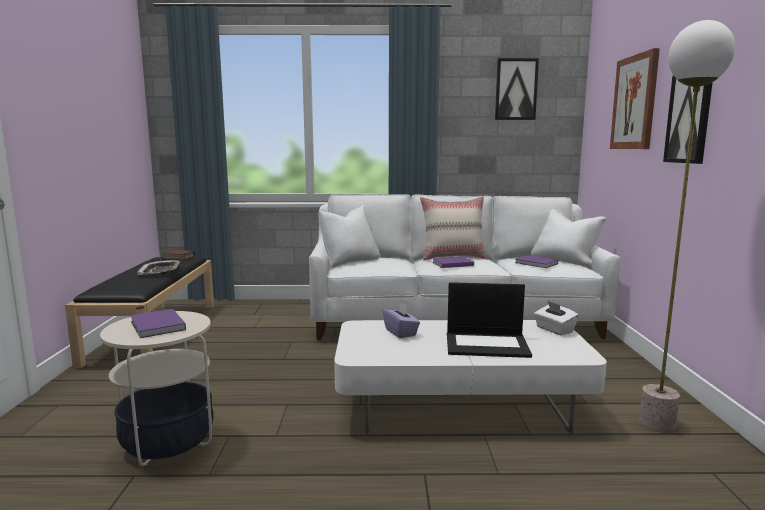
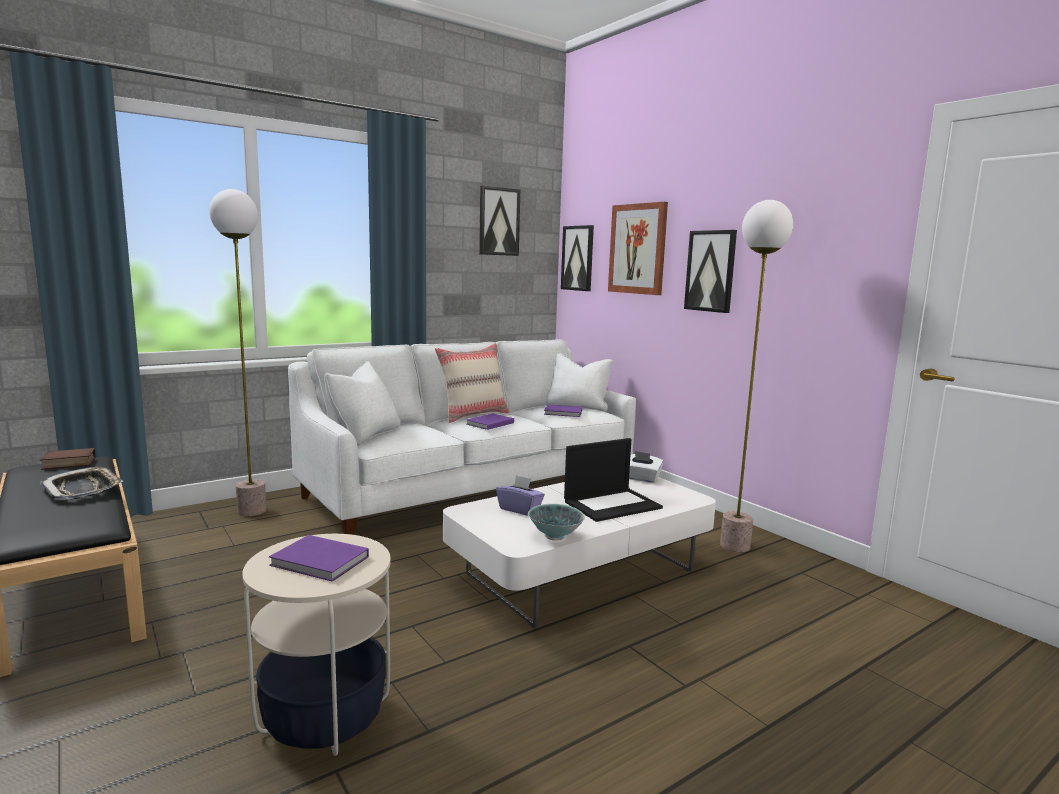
camera: 35 degrees left, 0 degrees up
(289, 309) = (252, 511): none -> floor lamp
(393, 357) = (554, 536): none -> bowl
(594, 119) = (578, 258): none -> picture

